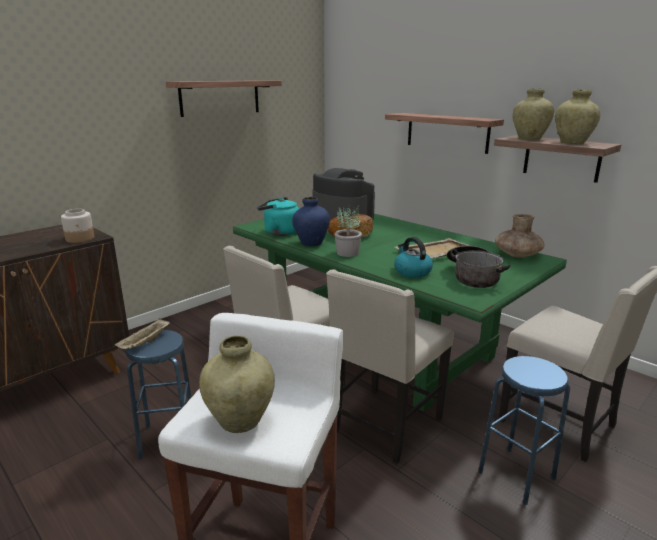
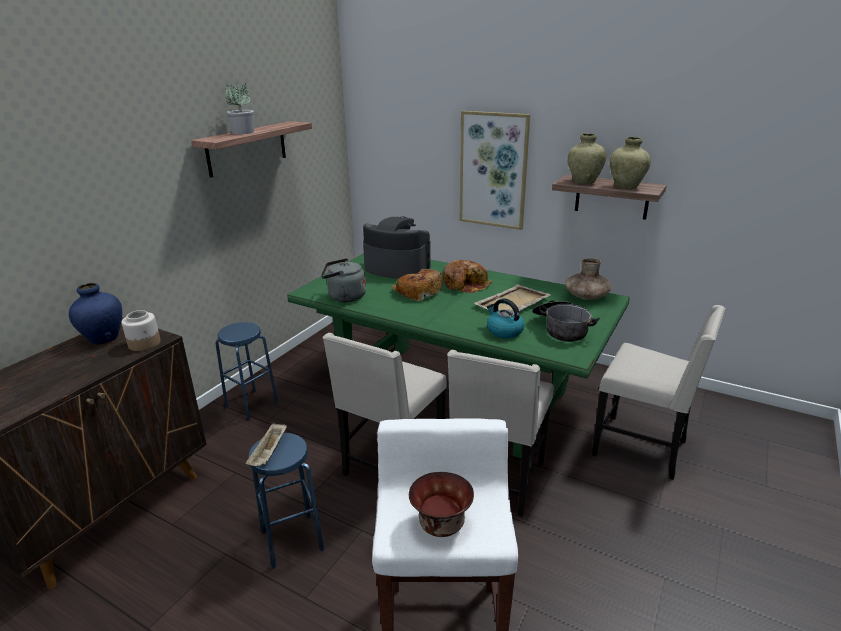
camera: 15 degrees left, 5 degrees up
(240, 421) = (441, 525): beige vase -> bowl
(279, 232) = (344, 297): turquoise kettle -> grey kettle
(311, 243) = (386, 307): blue vase -> blue vase (104, 338)
(348, 253) = (430, 315): potted plant -> potted plant (243, 132)
(398, 234) = (466, 284): none -> bread
(447, 132) = (493, 170): shelf -> picture
(516, 475) = (624, 504): blue stool -> blue stool (252, 404)

